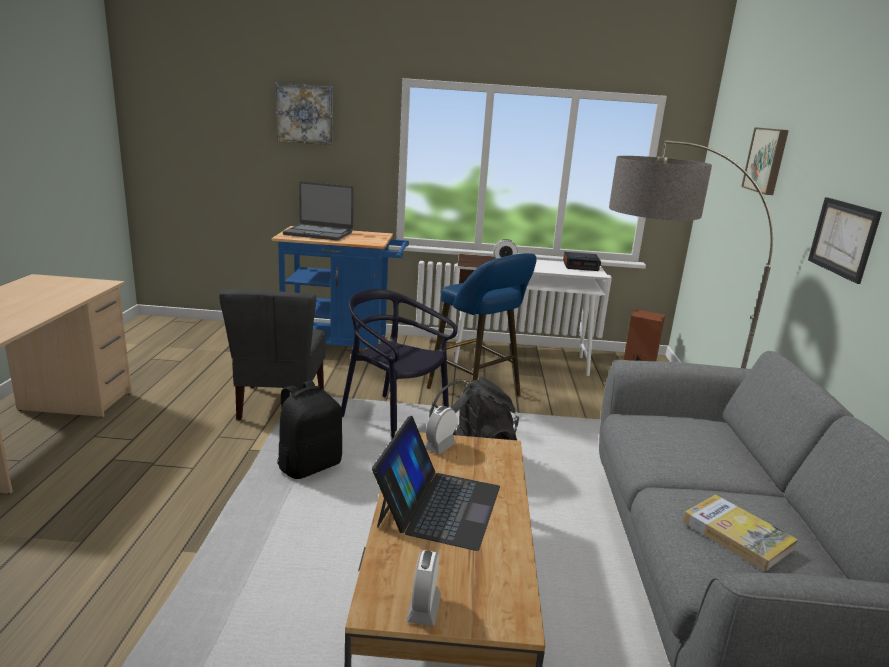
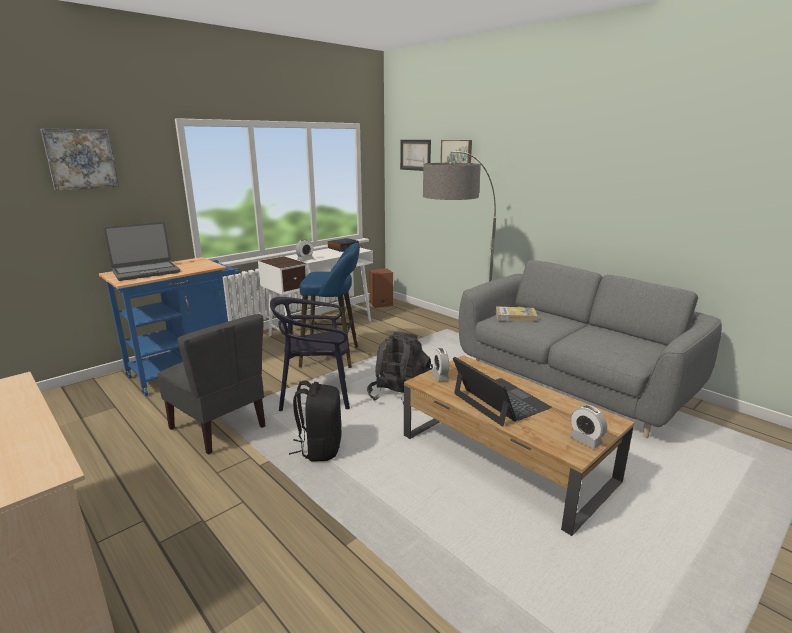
camera: 45 degrees left, 0 degrees up
(737, 535) = (613, 343): book -> book (515, 316)
(843, 238) = (541, 194): picture -> picture (415, 155)

